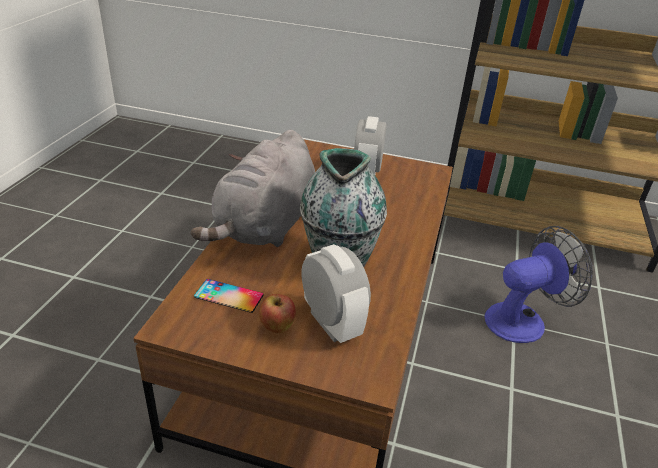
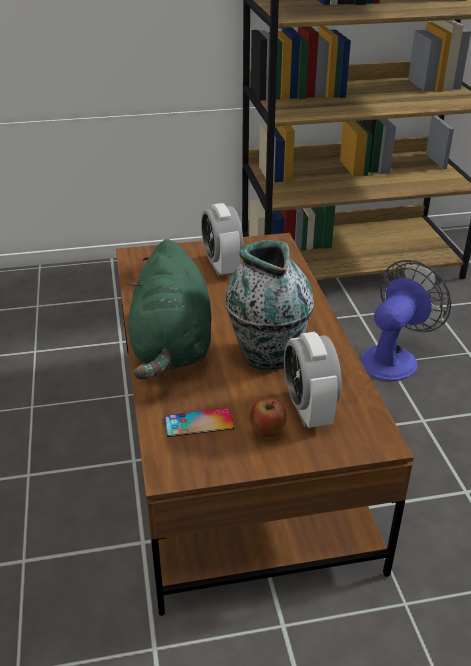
camera: 25 degrees left, 0 degrees up
(265, 227) = (172, 347): grey plush toy -> green plush toy
(331, 323) = (308, 410): alarm clock -> alarm clock turned 135 degrees counterclockwise

